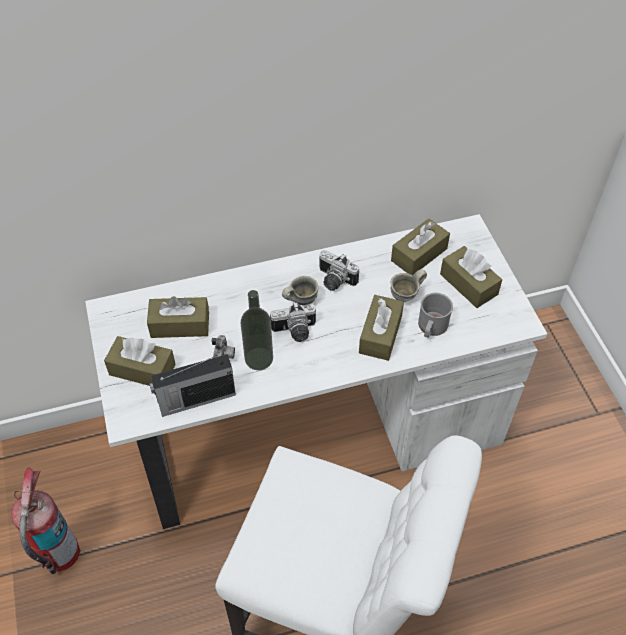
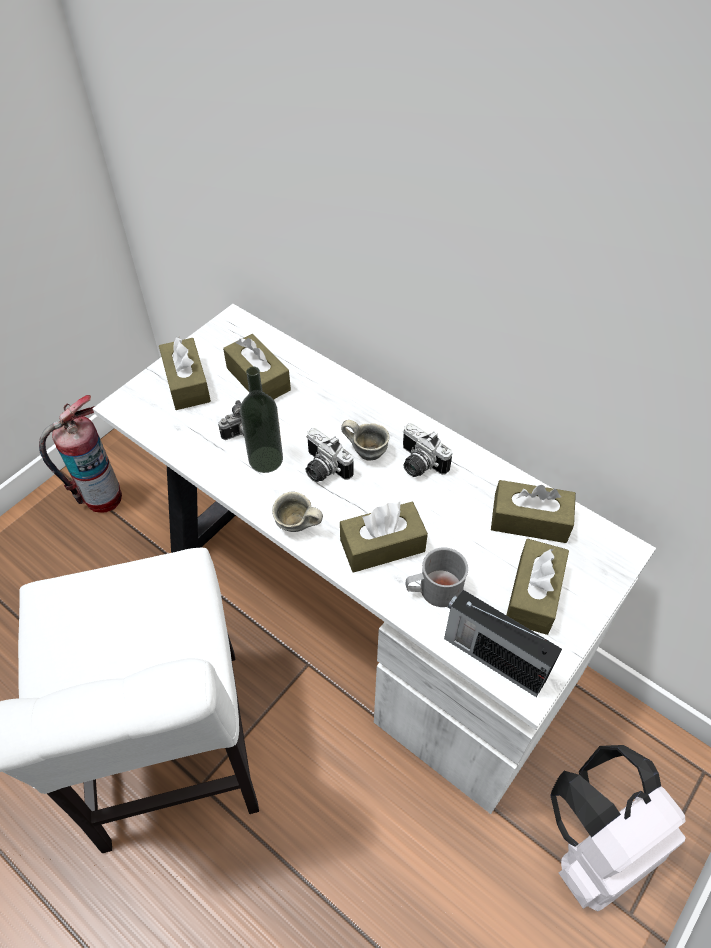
camera: 55 degrees right, 0 degrees up
(195, 399) = (181, 439): radio -> radio (492, 657)
(334, 281) = (418, 464): camera -> camera turned 45 degrees counterclockwise
(406, 297) = (456, 541): grey mug -> grey mug (296, 527)
(554, 404) = (596, 847): none -> white backpack

